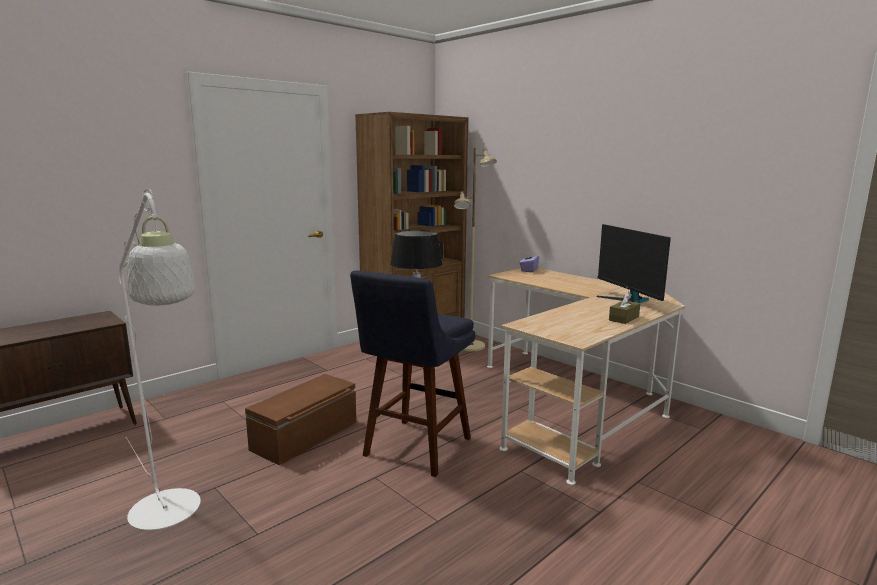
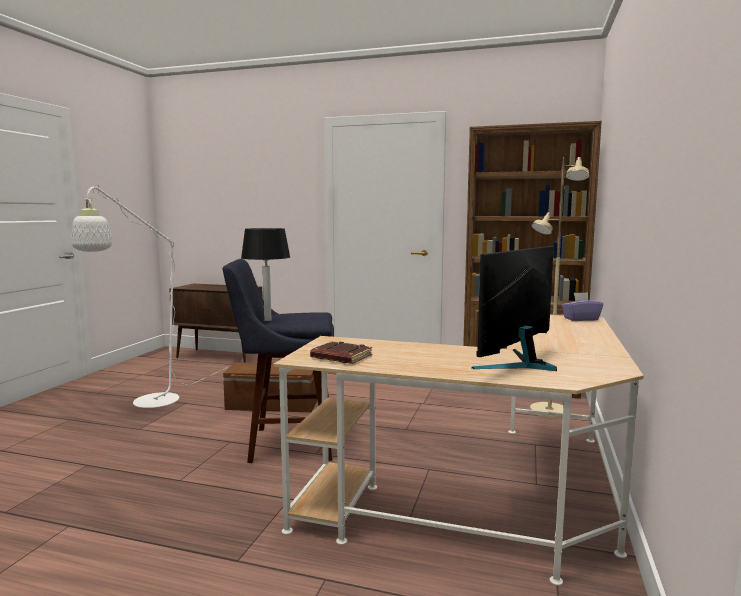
camera: 60 degrees right, 5 degrees down
(582, 330) = (340, 357): none -> brown book
(624, 318) = (425, 367): brown tissue box -> none

